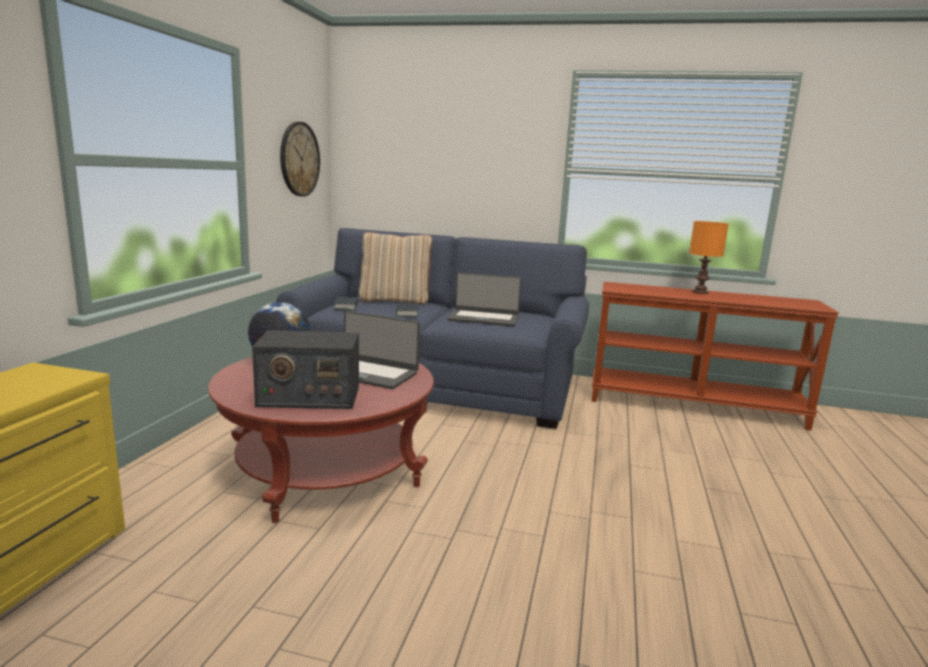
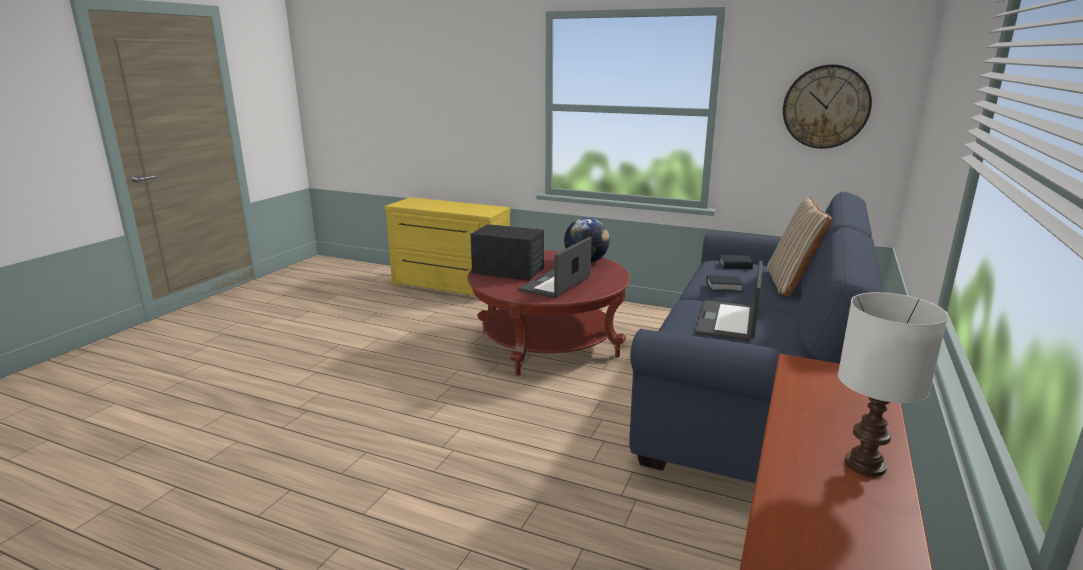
camera: 100 degrees right, 5 degrees up
(308, 396) = (508, 270): radio -> radio turned 105 degrees clockwise
(699, 292) = (864, 464): orange table lamp -> white table lamp

